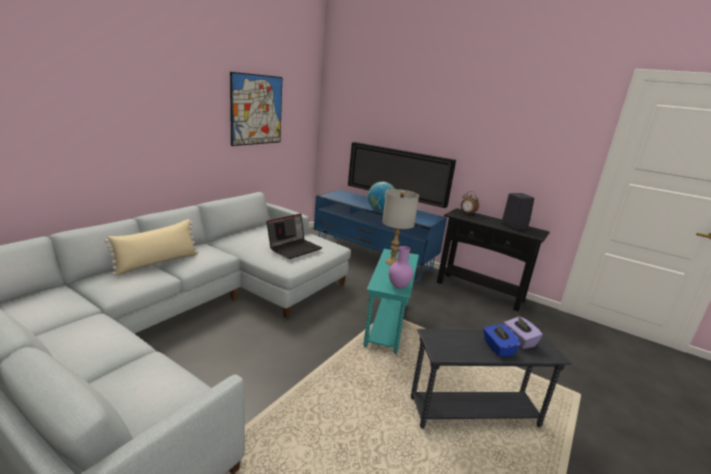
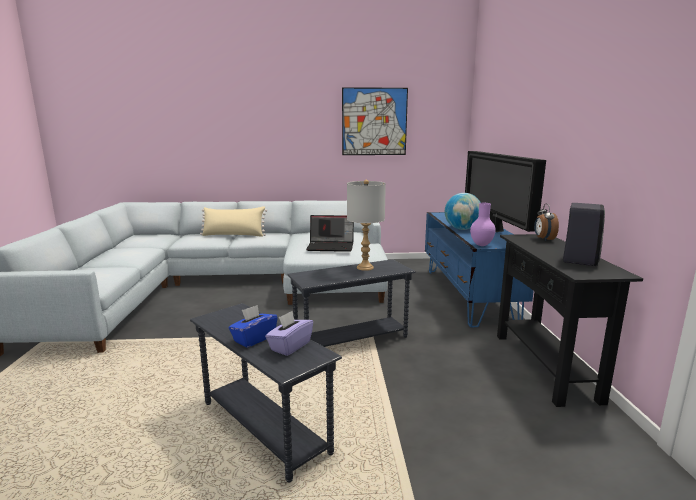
camera: 55 degrees right, 5 degrees down
(388, 324) = (352, 340): turquoise side table -> grey side table
(398, 286) = (314, 280): purple vase -> purple vase (481, 245)

